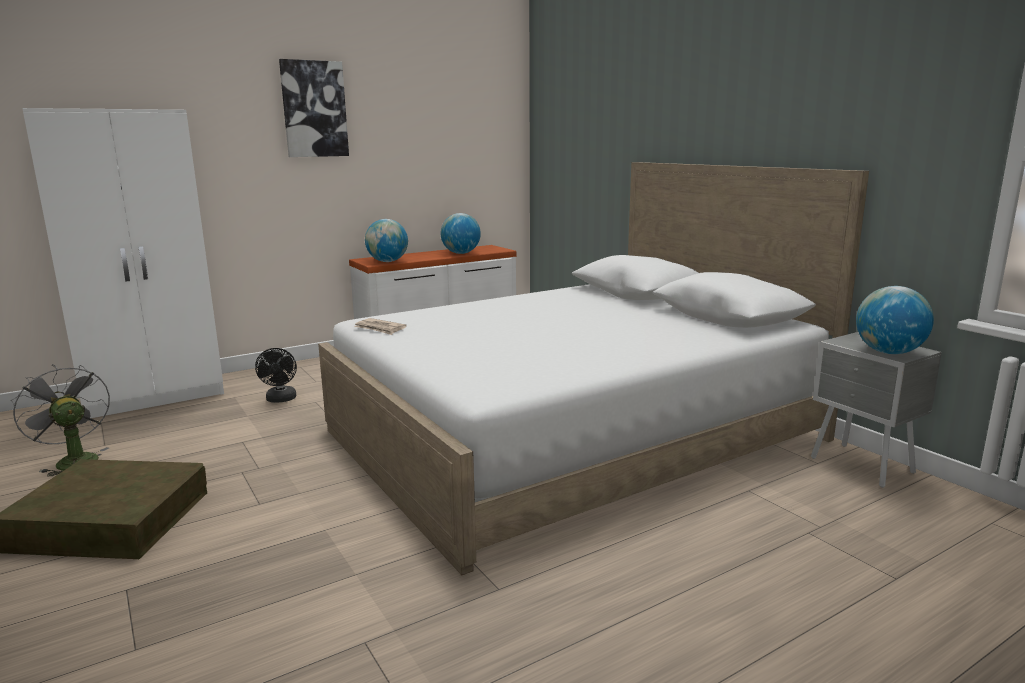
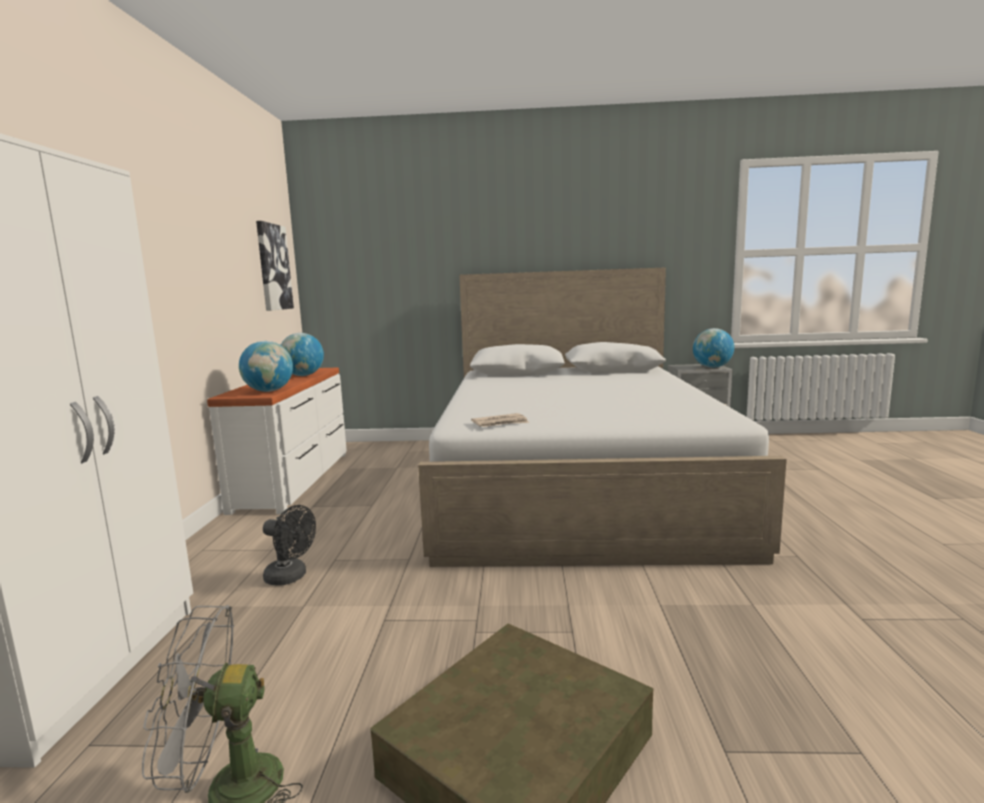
camera: 55 degrees left, 5 degrees down
(314, 109) = (159, 204): picture -> picture (273, 267)

